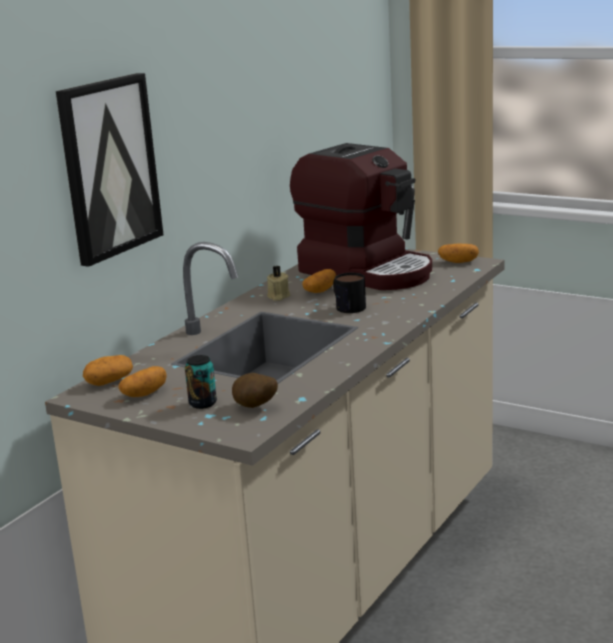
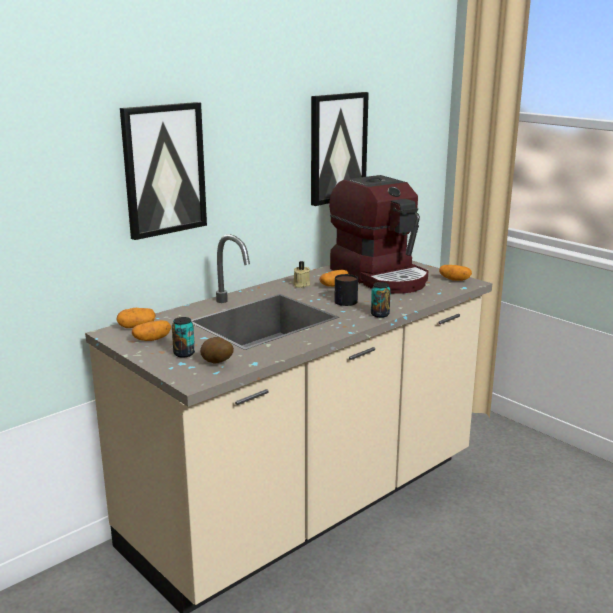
camera: 15 degrees right, 0 degrees up
(285, 114) = (337, 148): none -> picture
(404, 316) = (380, 314): none -> can

